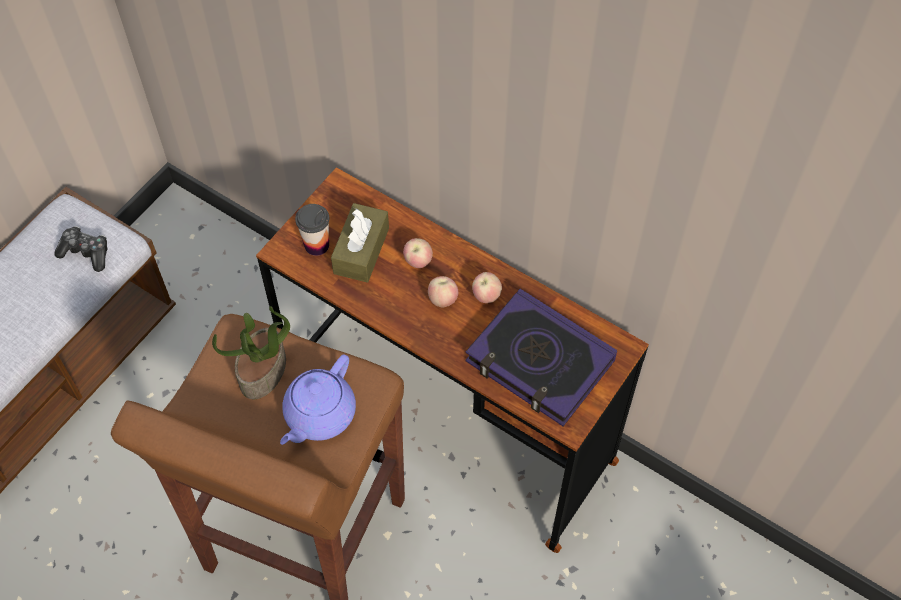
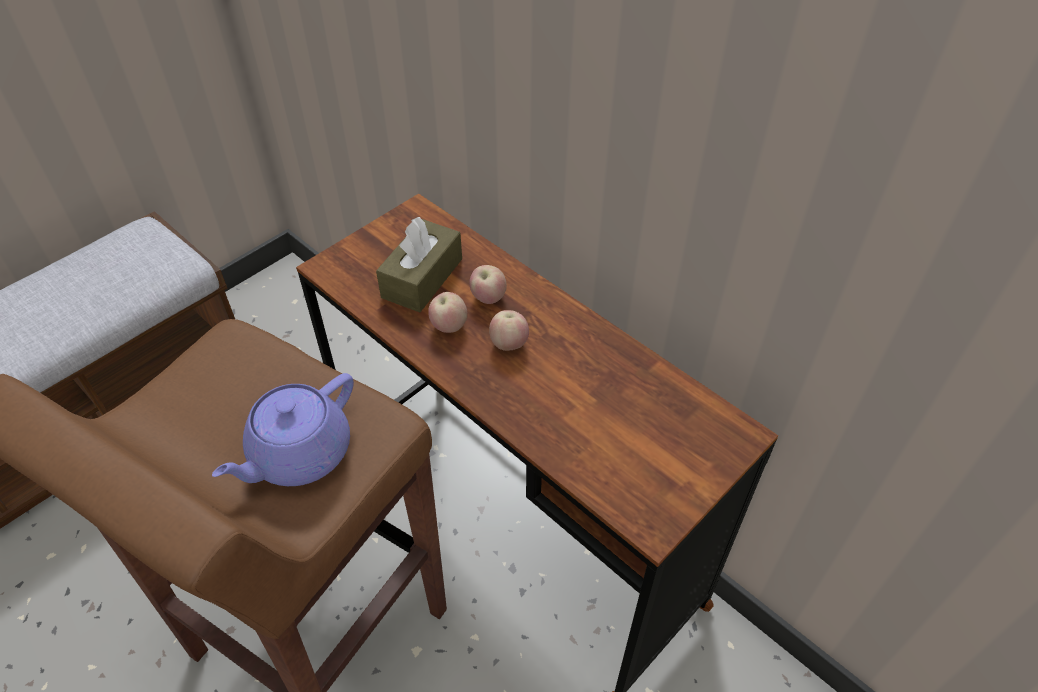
camera: 10 degrees right, 10 degrees down
(86, 253) = (143, 269): game controller -> none
(263, 372) = (246, 389): potted plant -> none
(316, 245) = (371, 265): cup -> none
(486, 296) = (566, 347): apple -> apple (449, 326)
(539, 362) = (622, 436): book -> none

